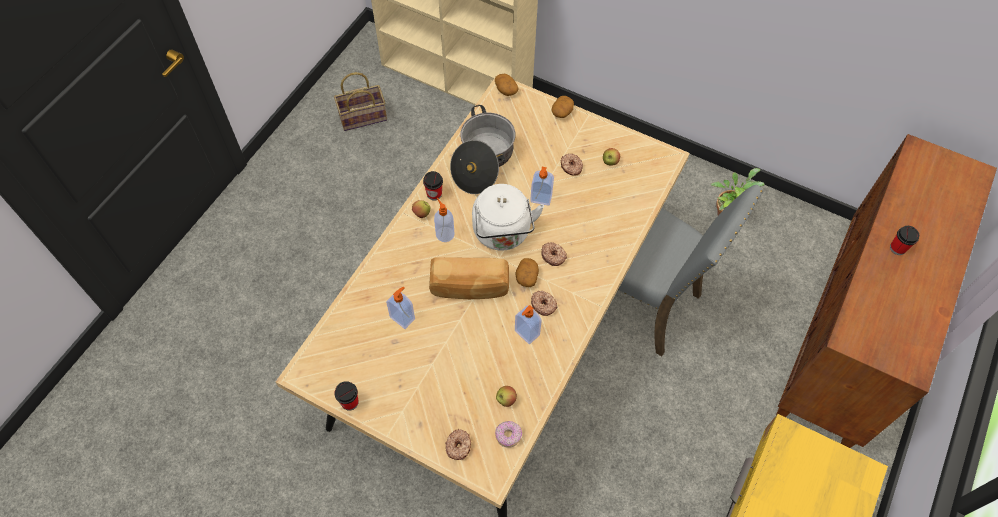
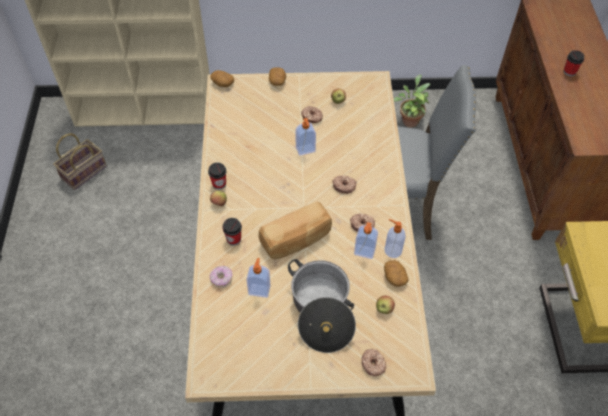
camera: 30 degrees left, 5 degrees down
(350, 402) = (261, 379): cup -> cup (233, 239)
(444, 234) = (248, 209): soap dispenser -> soap dispenser (392, 250)
(483, 161) = (241, 142): cooking pot -> cooking pot (321, 312)
(503, 234) = (294, 188): white kettle -> none
(508, 436) = (405, 335): donut -> donut (221, 279)
(526, 276) = (334, 210): potato -> potato (394, 277)

